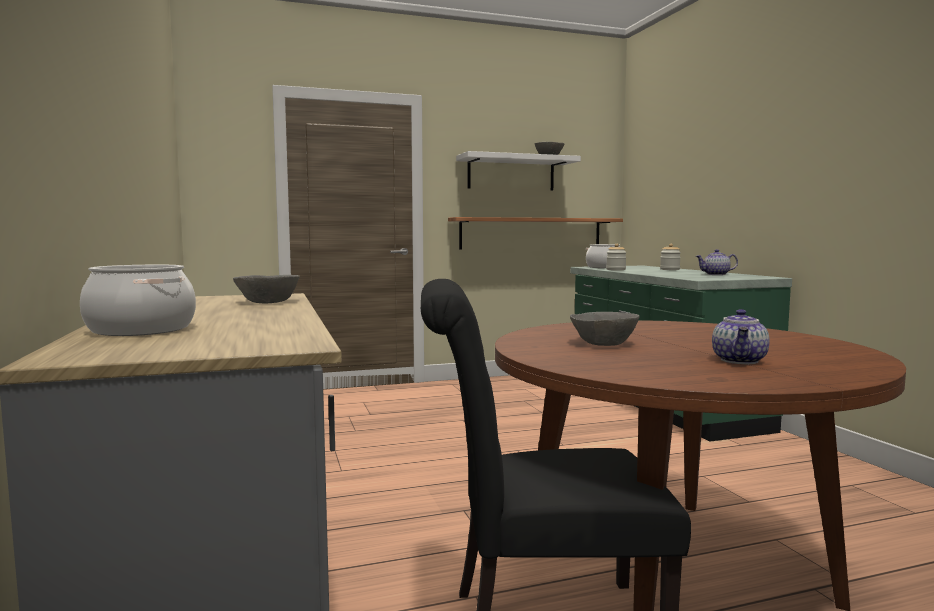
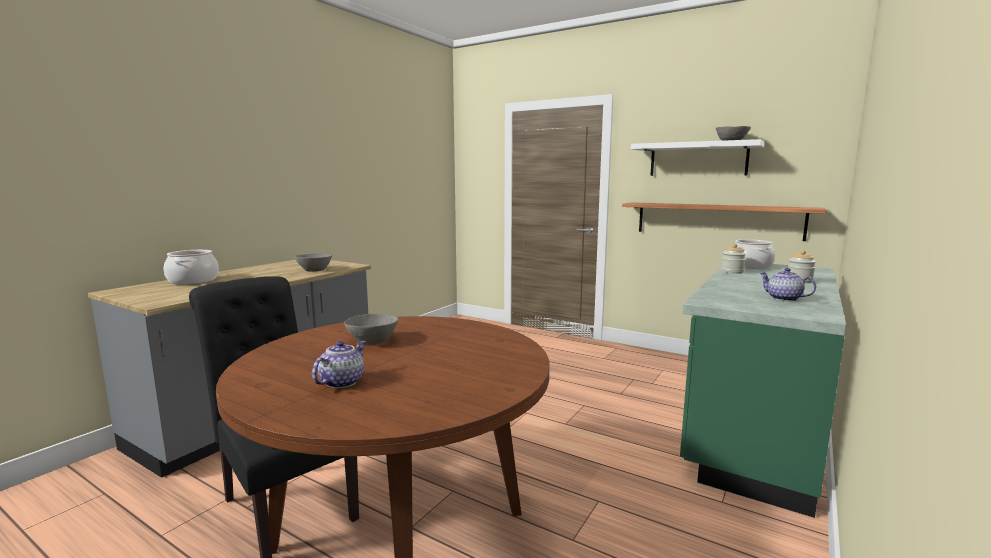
camera: 50 degrees right, 5 degrees up
(740, 361) = (341, 382): teapot -> teapot turned 135 degrees clockwise

